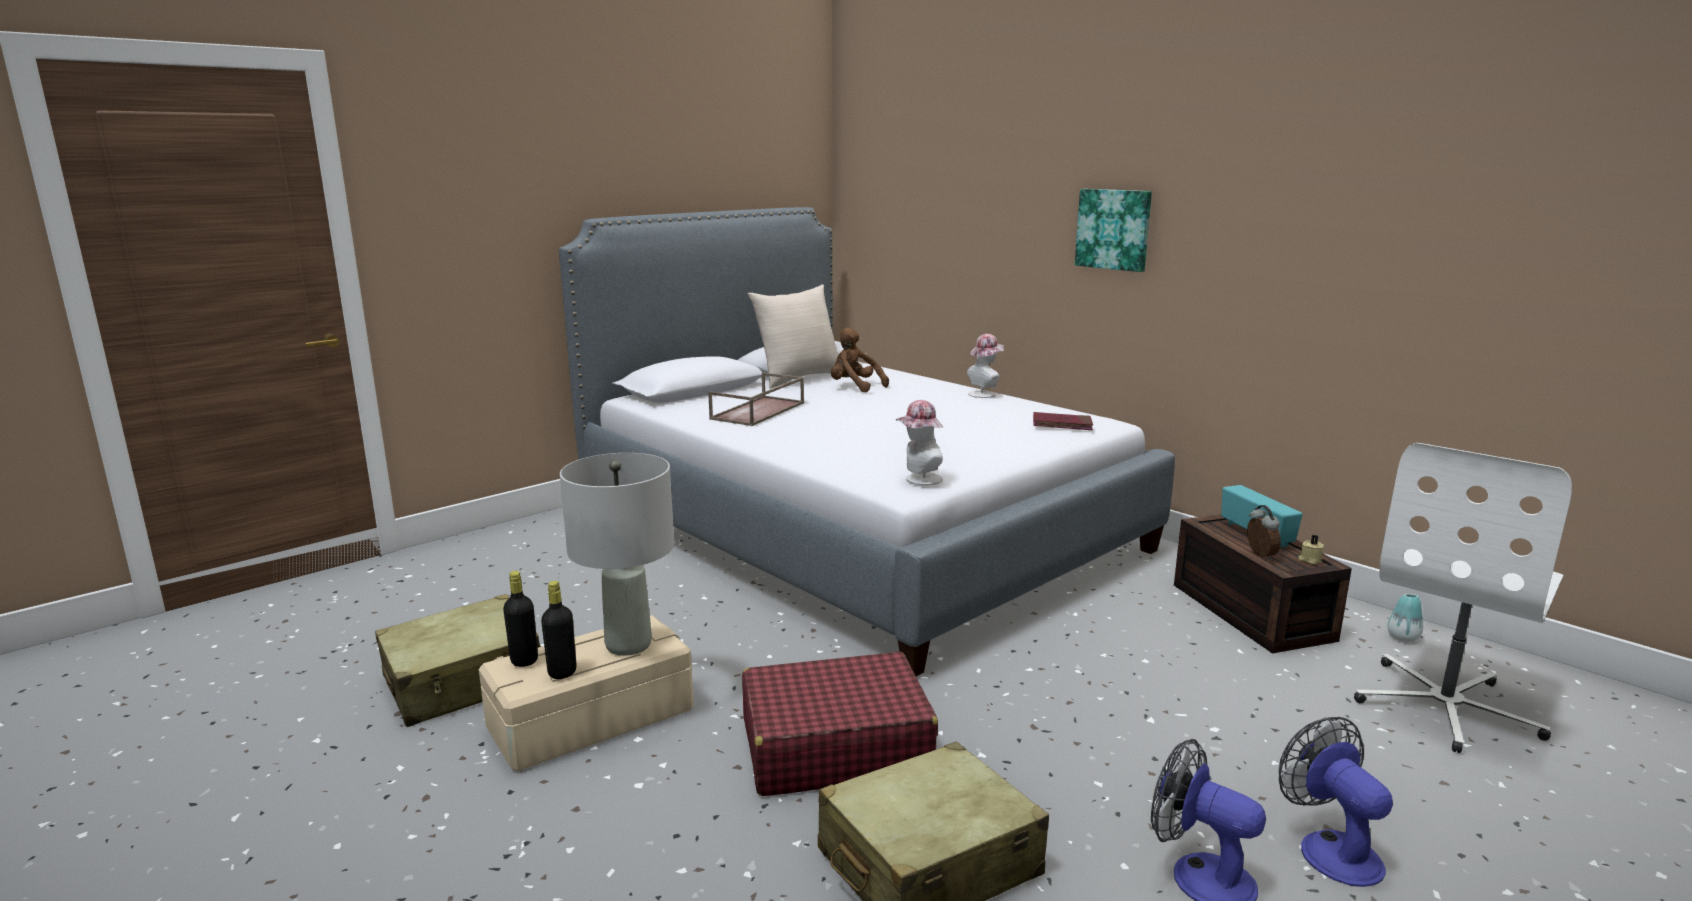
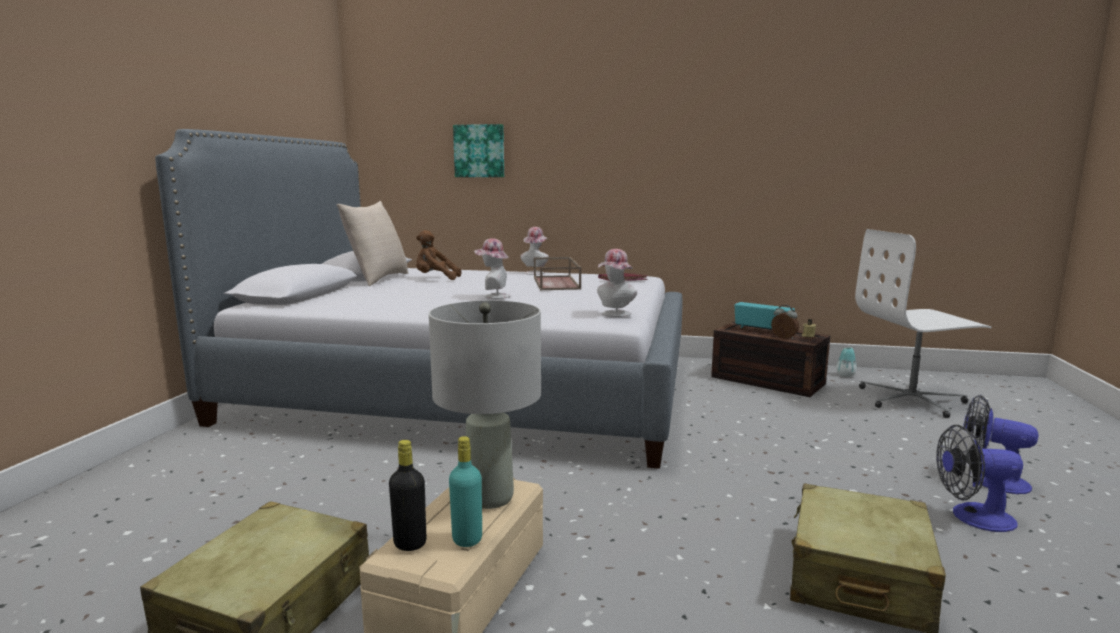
camera: 35 degrees left, 5 degrees down
(562, 672) = (467, 539): black bottle -> turquoise bottle
(758, 411) = (394, 298): brown tray -> brown tray (557, 283)
(834, 746) = (682, 530): red suitcase -> none
(852, 426) = (493, 296): none -> hat
(1114, 229) = (613, 146): picture -> picture (479, 151)
(1446, 707) = (912, 400): white office chair -> white office chair turned 75 degrees clockwise

